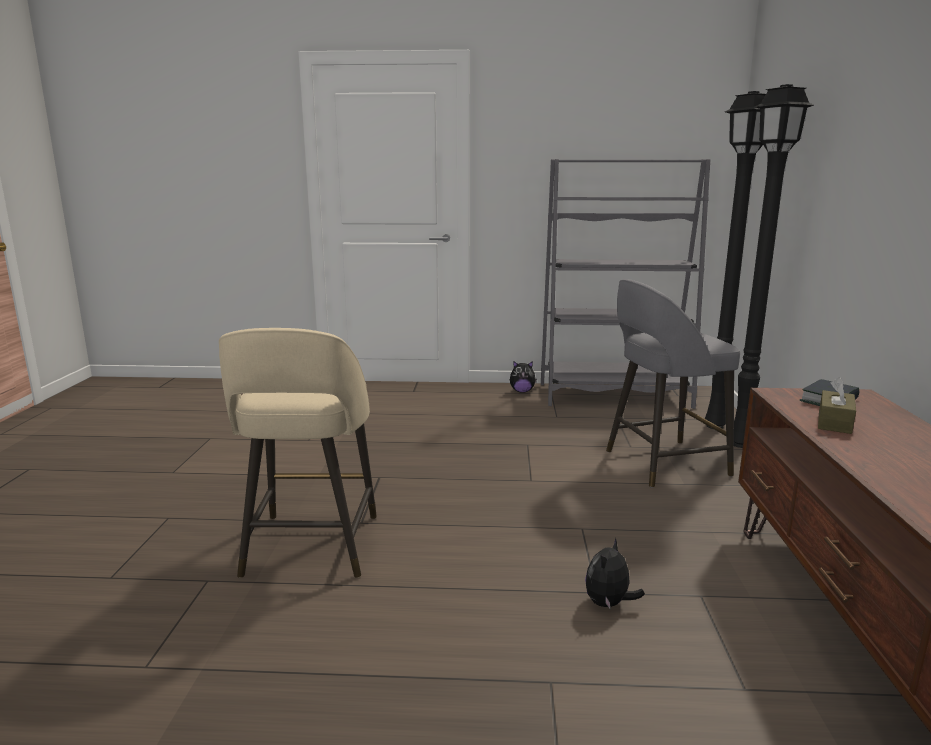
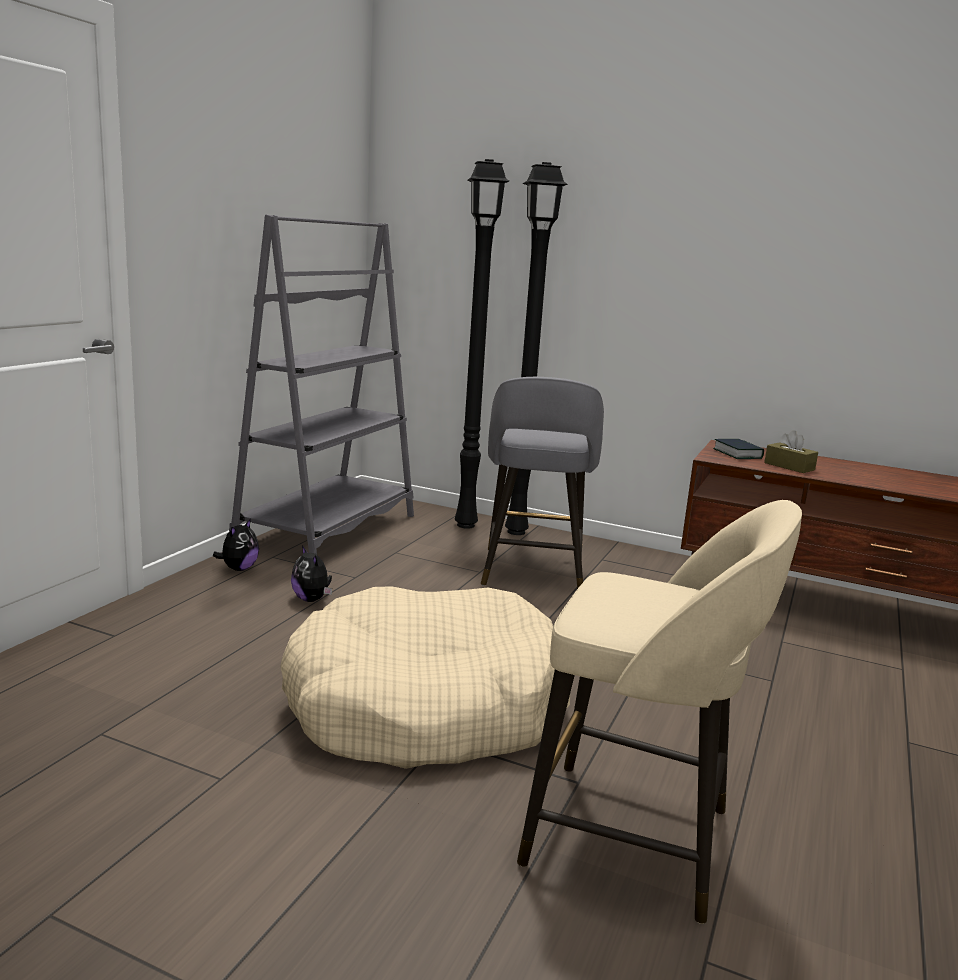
camera: 70 degrees left, 0 degrees up
(412, 466) = (426, 705): none -> beige dog bed
(609, 604) = (792, 681): plush toy -> plush toy (312, 599)

